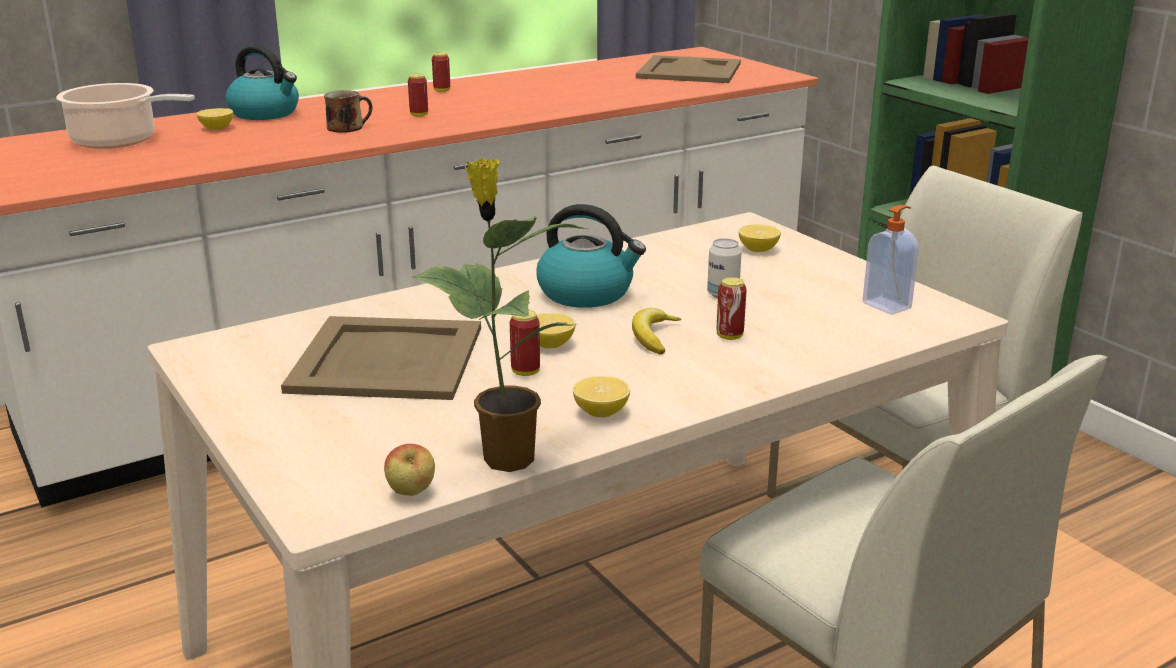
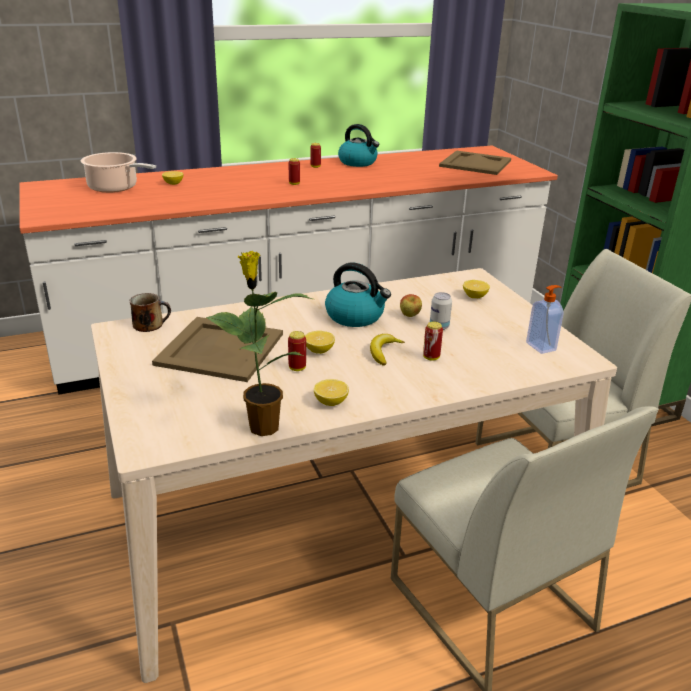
camera: 10 degrees right, 5 degrees up
(266, 113) = (205, 175): kettle -> kettle (358, 162)
(347, 127) = (248, 189): mug -> mug (150, 324)
(411, 493) = (199, 443): apple -> apple (410, 316)

